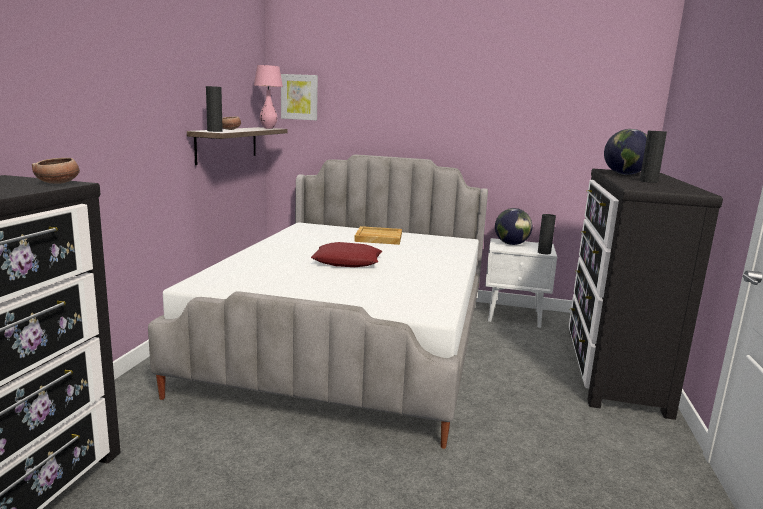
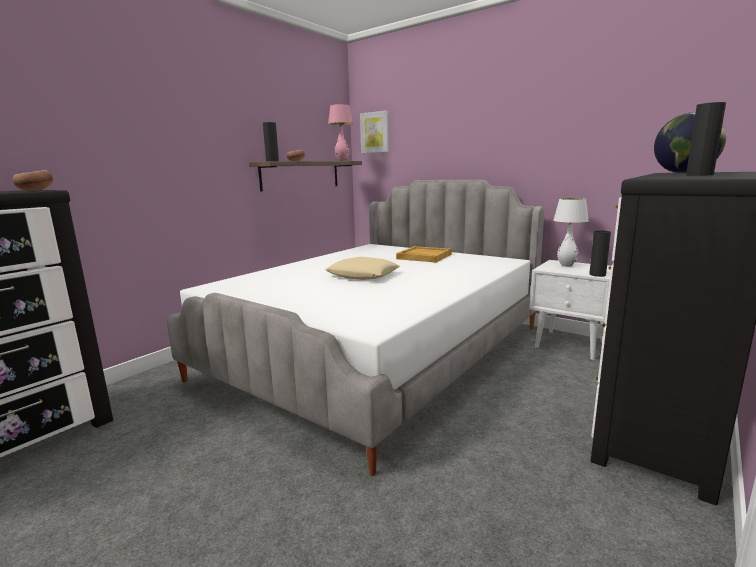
camera: 25 degrees right, 0 degrees up
(347, 262) = (363, 275): red pillow -> beige pillow
(511, 244) = (566, 265): globe -> white table lamp

